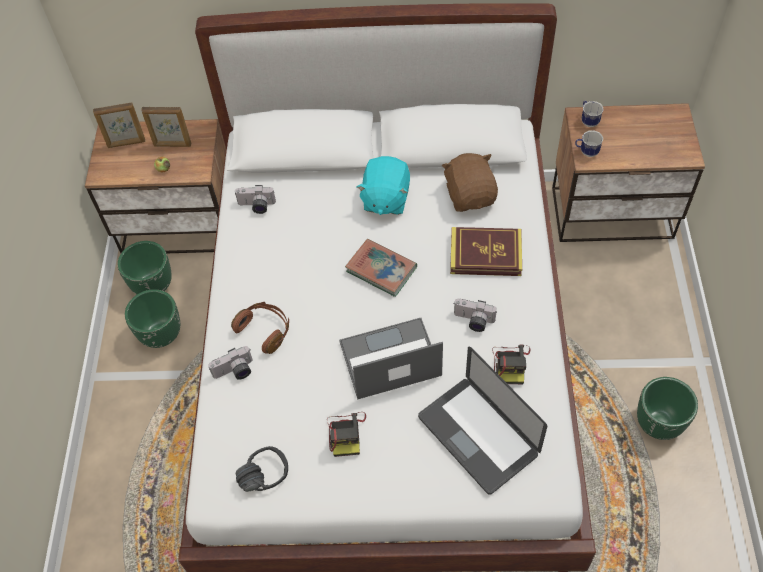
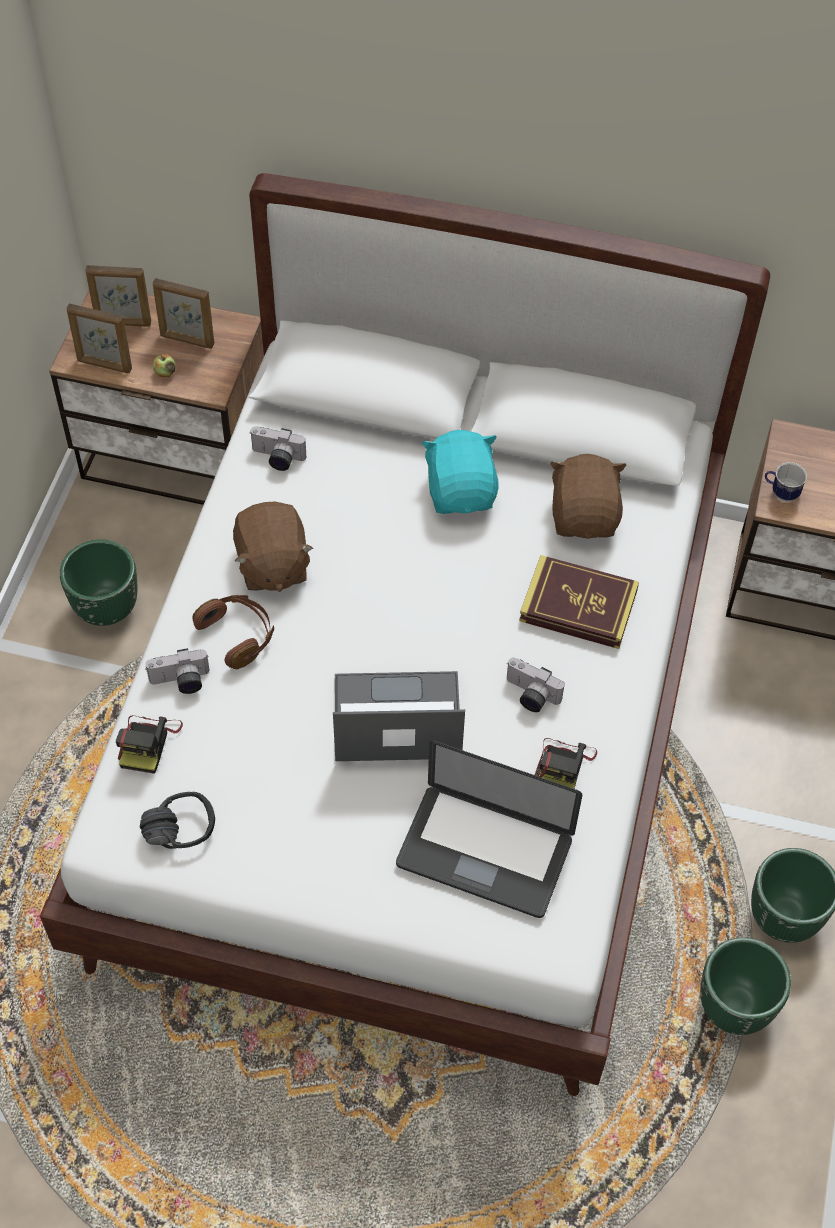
camera: 10 degrees right, 0 degrees up
(121, 173) = (104, 365): none -> picture frame
(153, 285) = (115, 534): green planter -> green planter (735, 1006)
(274, 277) = (272, 565): none -> brown plush toy
(346, 433) = (306, 803): camera -> camera (148, 743)
(381, 270) = (424, 591): book -> none
(385, 199) = (461, 492): turquoise plush toy -> turquoise plush toy turned 150 degrees clockwise
(477, 435) = (484, 852): laptop -> laptop turned 45 degrees counterclockwise
(588, 120) = (800, 447): mug -> none

